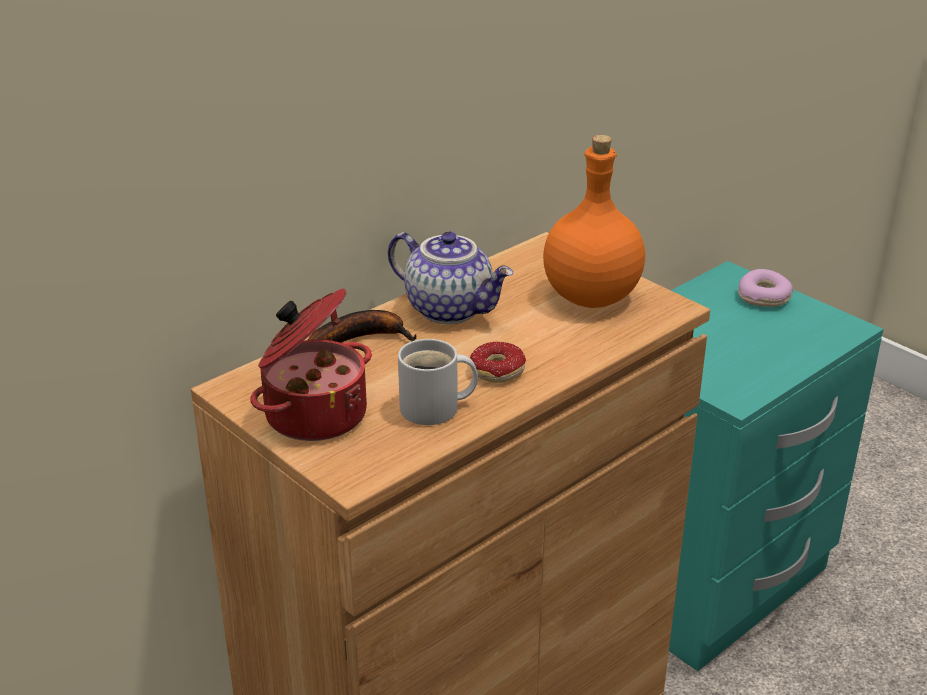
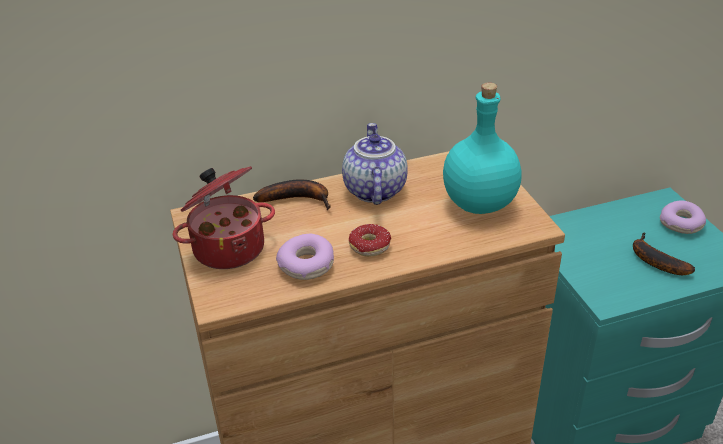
camera: 25 degrees right, 5 degrees up
(435, 409) = (307, 265): white mug -> donut
(451, 309) = (373, 190): teapot -> teapot turned 150 degrees counterclockwise
(593, 297) = (481, 203): orange bottle -> turquoise bottle
(759, 342) = (654, 260): none -> banana

